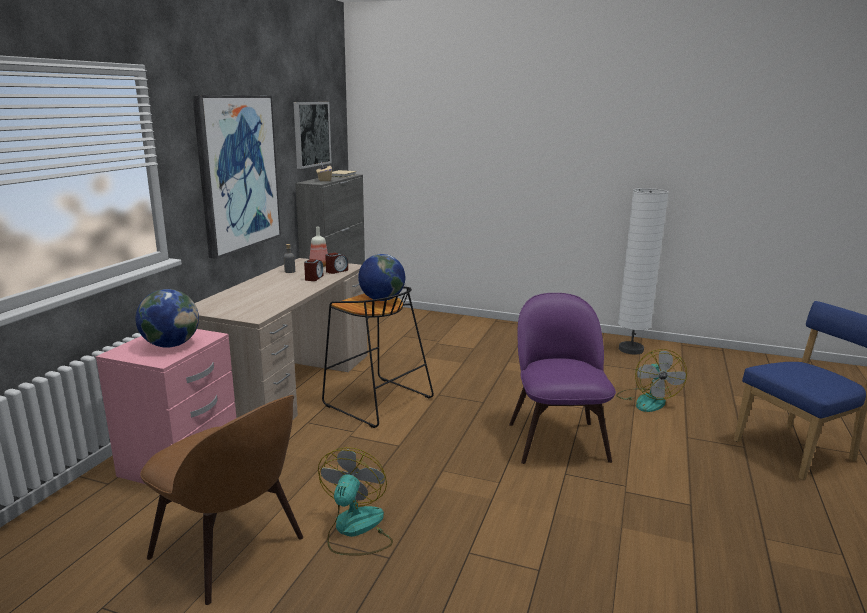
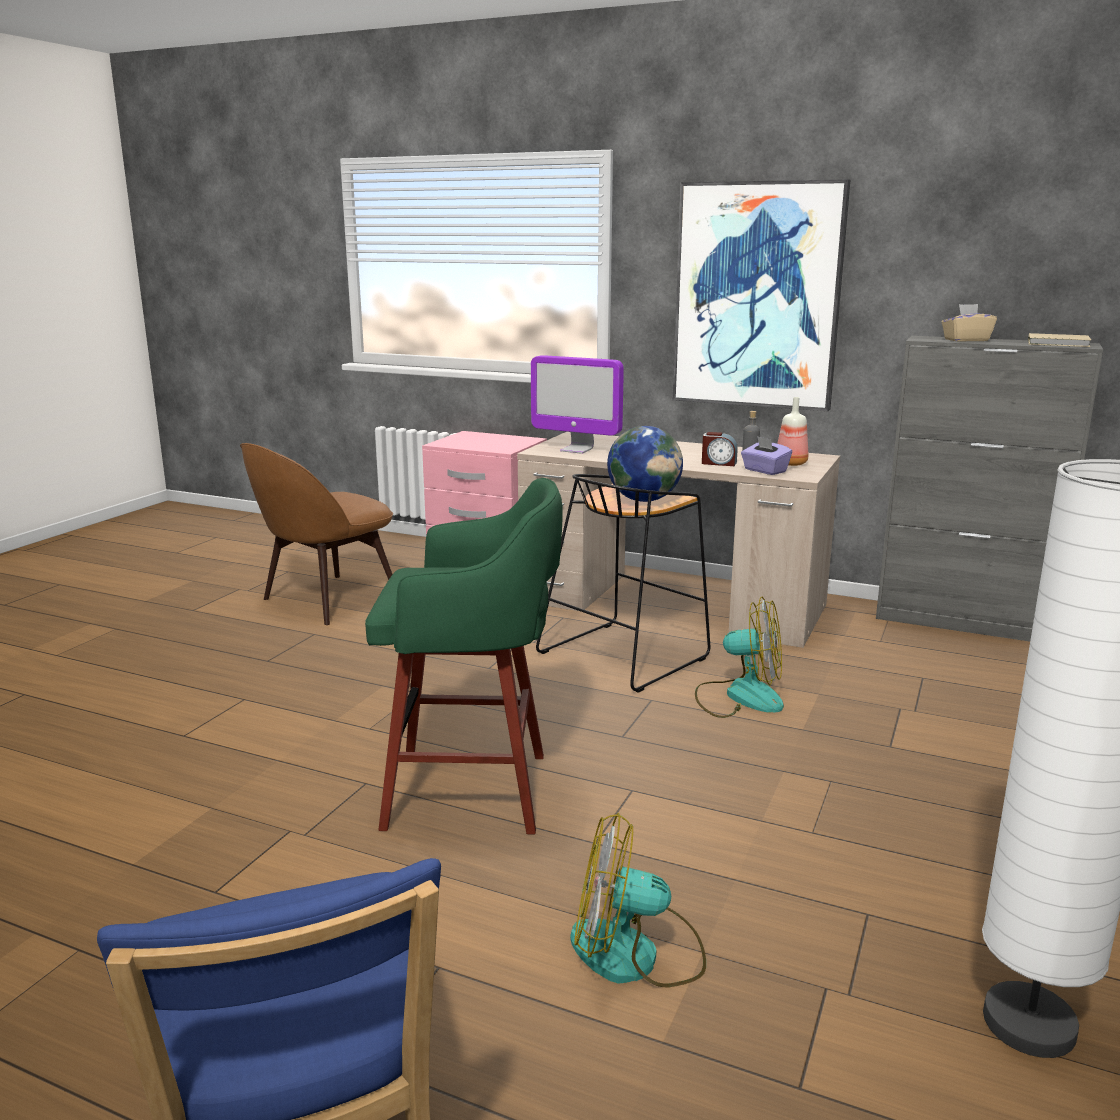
camera: 95 degrees right, 0 degrees up
(171, 345) = (481, 442): globe -> none
(256, 307) = (577, 450): none -> monitor
(311, 134) = (998, 252): picture -> none
(336, 271) = (764, 471): alarm clock -> purple tissue box
(355, 530) = (323, 646): fan -> fan (740, 696)
(556, 439) = (473, 791): purple chair -> green stool

